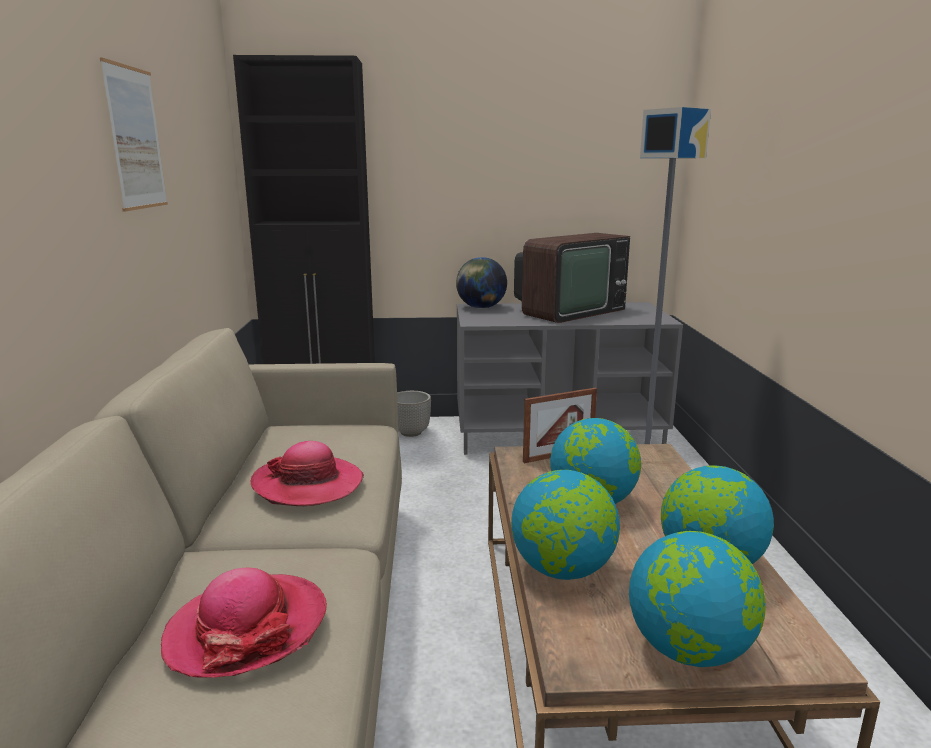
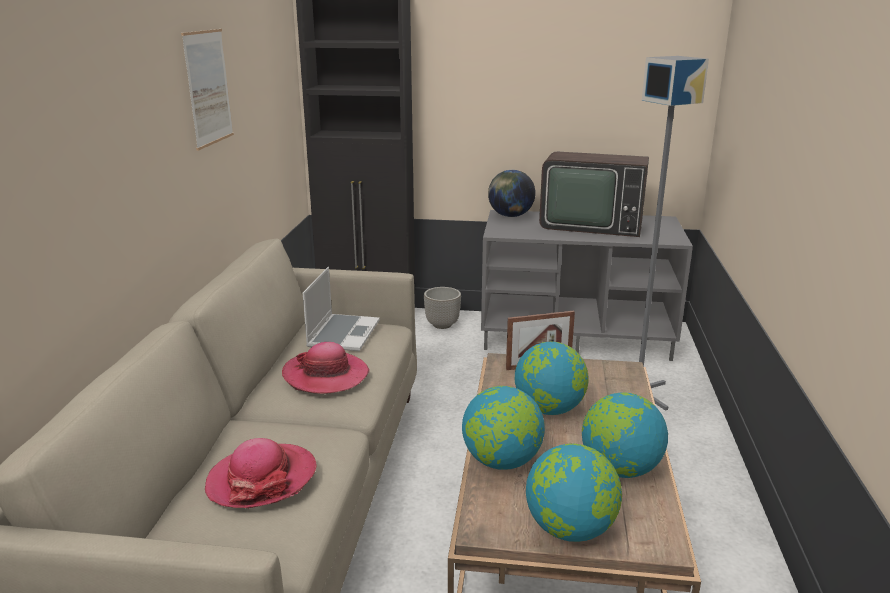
camera: 10 degrees right, 5 degrees up
(318, 436) = (343, 334): none -> laptop
(568, 311) = (590, 225): television -> television turned 45 degrees clockwise

